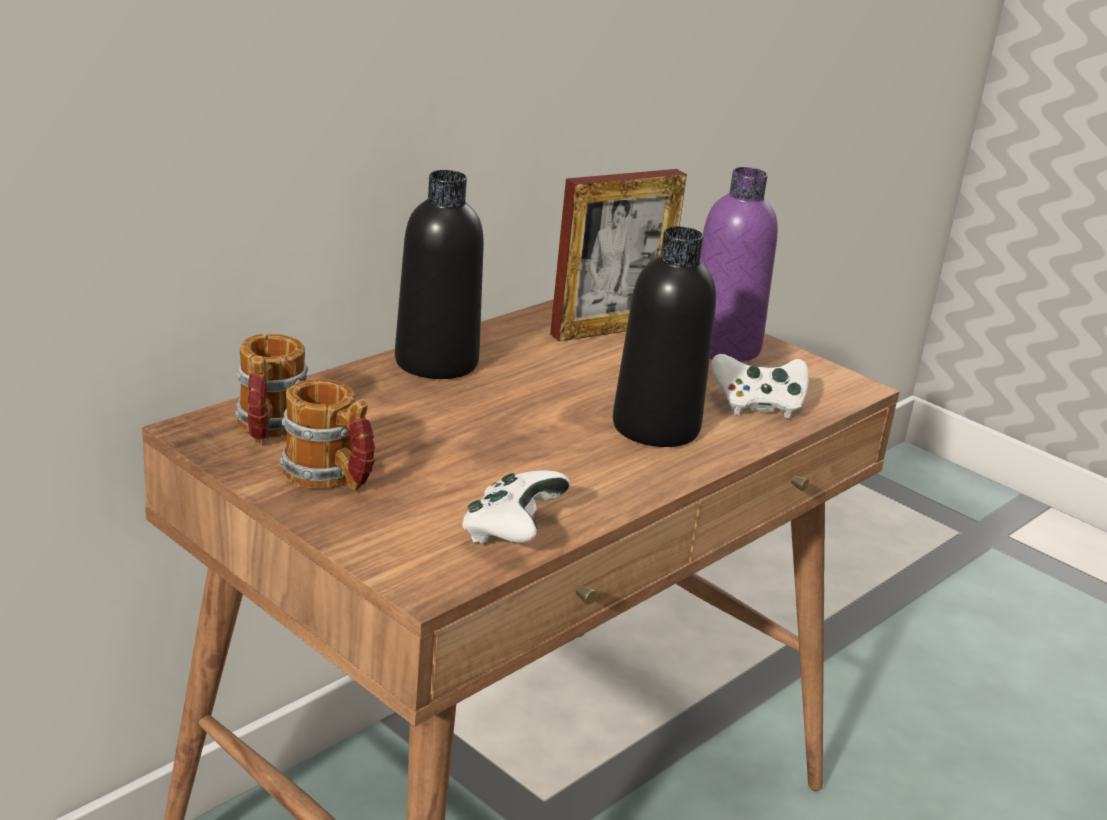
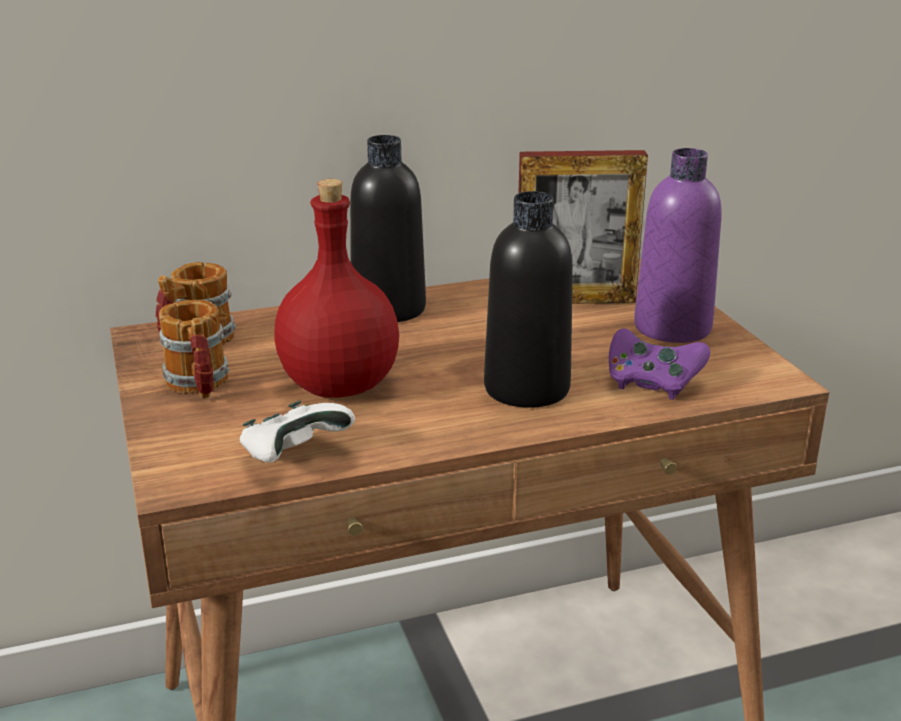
camera: 30 degrees right, 0 degrees up
(479, 453) = (341, 386): none -> red bottle
(757, 406) = (651, 384): white game controller -> purple game controller

